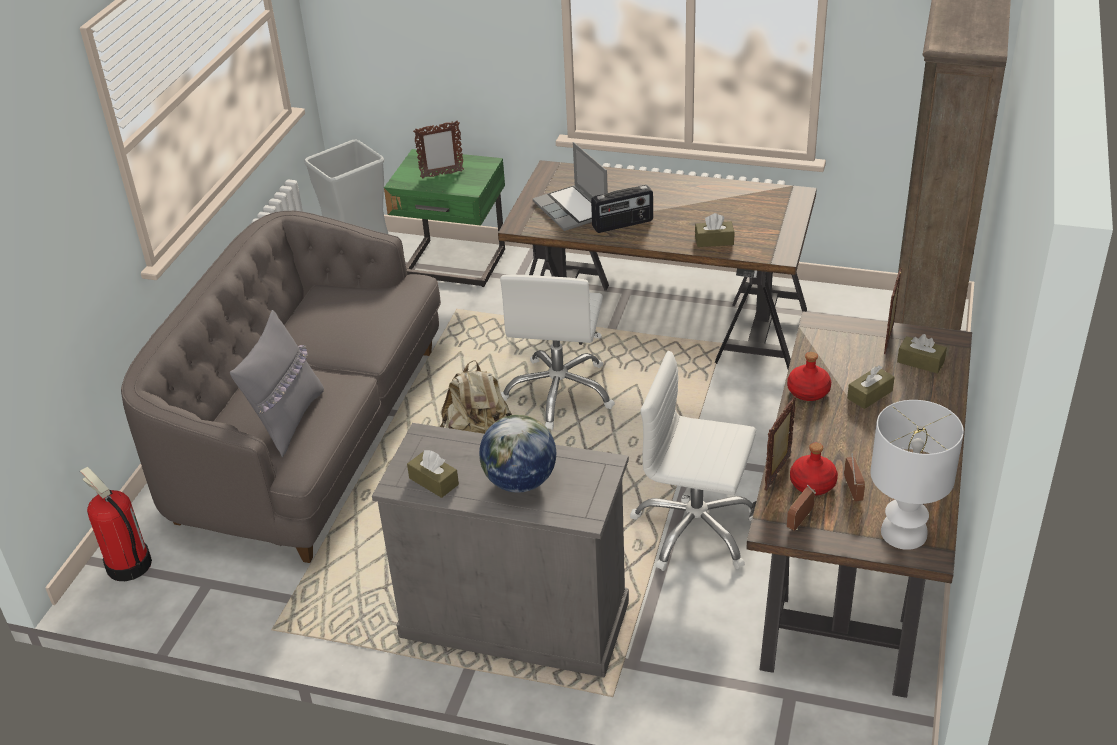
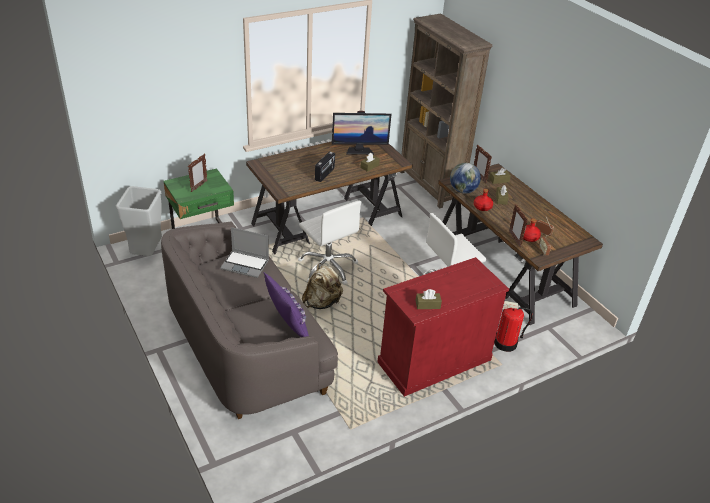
camera: 50 degrees left, 0 degrees up
(128, 565) = (242, 450): fire extinguisher -> fire extinguisher (505, 343)
(288, 420) = (286, 327): grey pillow -> purple pillow
(515, 619) = (434, 361): grey cabinet -> red cabinet
(519, 482) = (456, 287): globe -> globe (462, 191)
(572, 210) = (295, 177): laptop -> laptop (246, 264)
(737, 209) = (359, 150): none -> monitor
(902, 532) = (573, 238): white table lamp -> none

